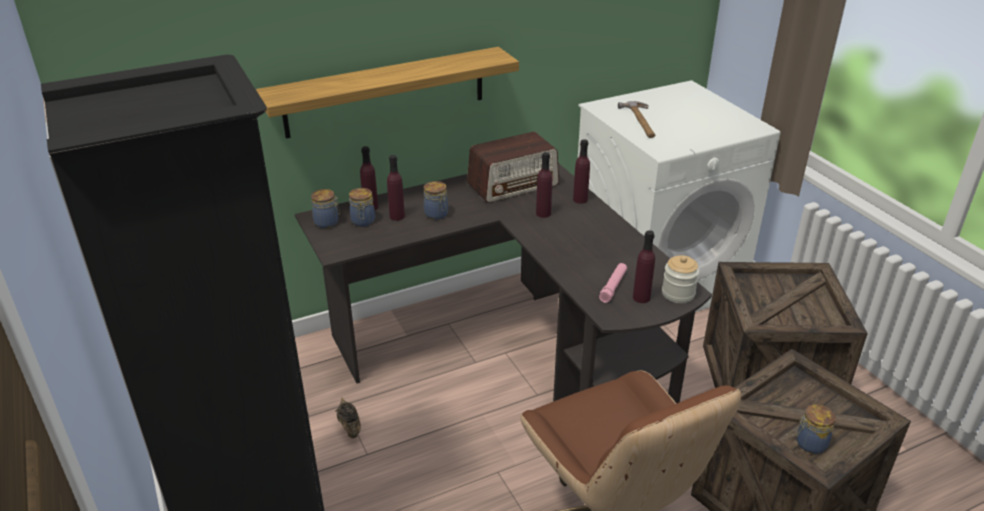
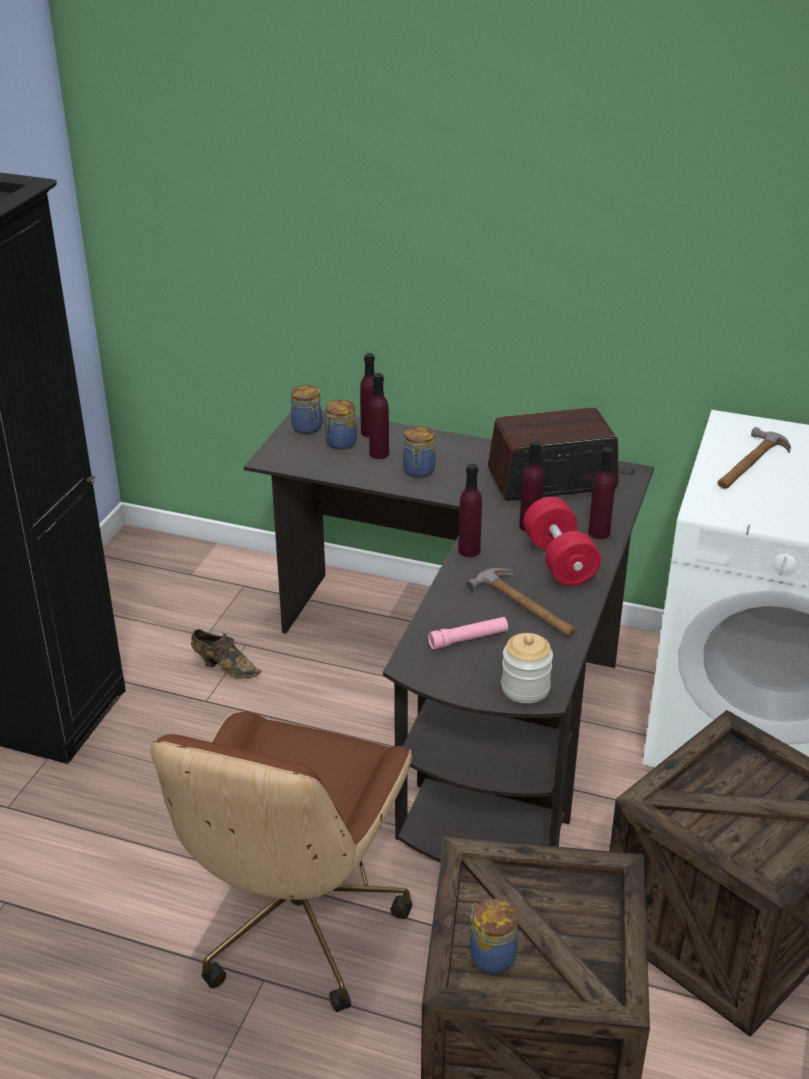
camera: 45 degrees right, 0 degrees up
(349, 426) = (224, 667): brown shoe -> brown shoe turned 90 degrees clockwise
(385, 92) = (425, 297): shelf -> none
(513, 184) = (551, 479): radio -> radio turned 150 degrees clockwise
(586, 223) = (559, 561): none -> red dumbbell
(610, 254) = (526, 606): none -> hammer
(641, 298) = (477, 667): purple bottle -> purple bottle (469, 550)

